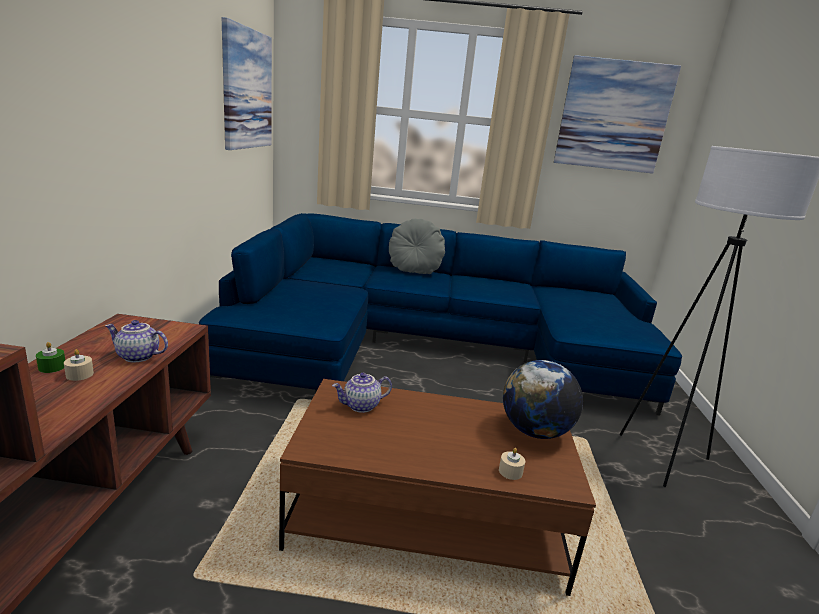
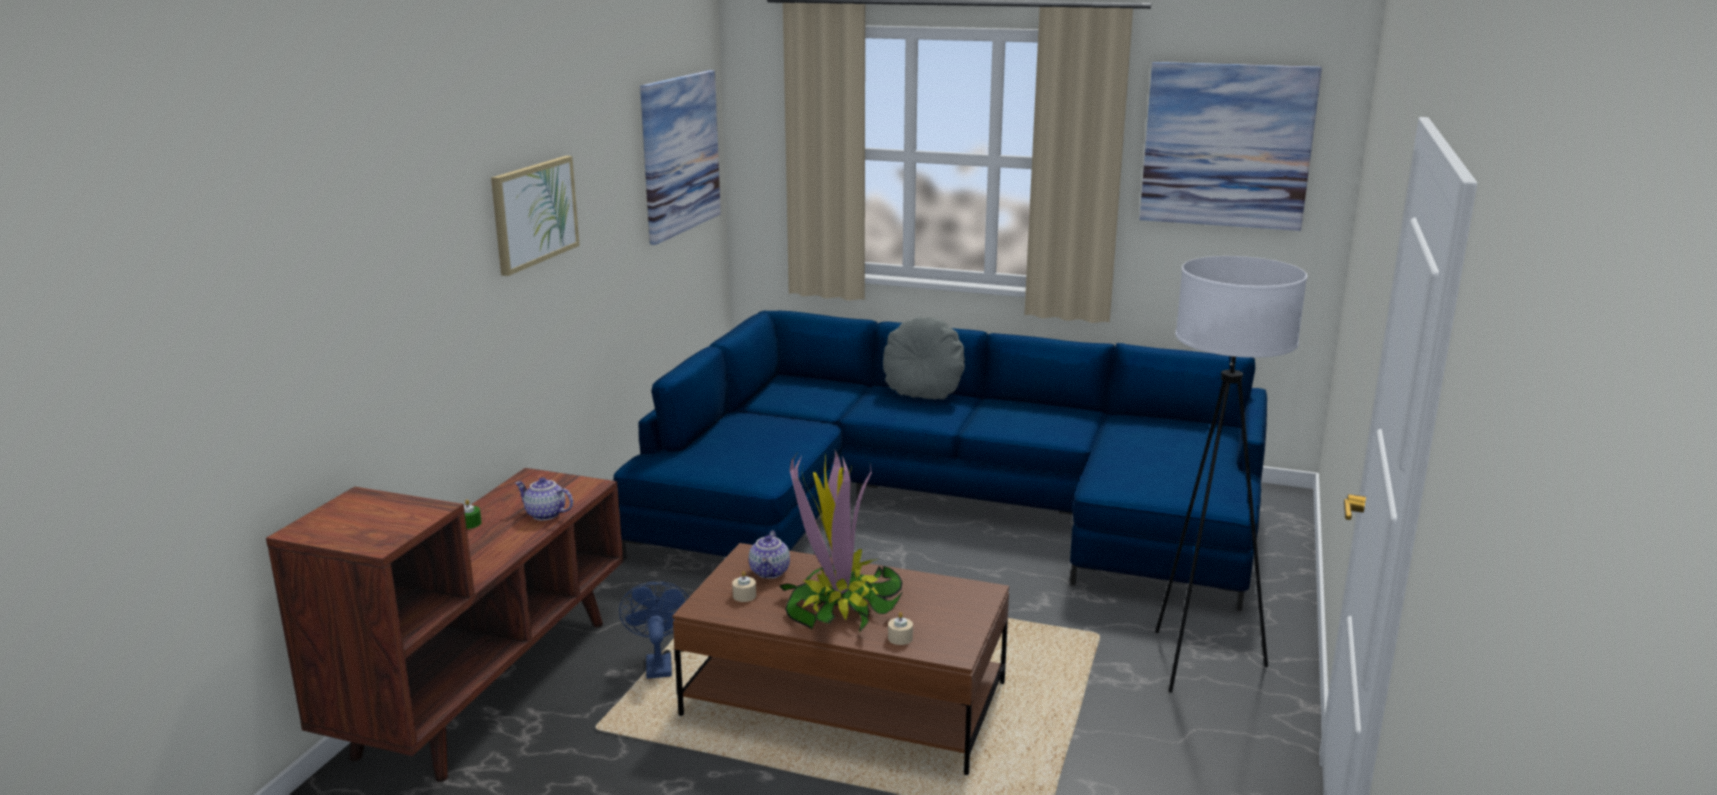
camera: 15 degrees right, 0 degrees up
(79, 374) = (494, 531): beige candle -> beige candle (744, 596)
(128, 80) = (534, 213): none -> picture
(249, 490) = (658, 663): none -> blue fan
(361, 406) = (770, 572): teapot -> teapot turned 75 degrees counterclockwise
(438, 439) = (840, 606): none -> potted plant
(535, 431) = (956, 604): globe -> none

